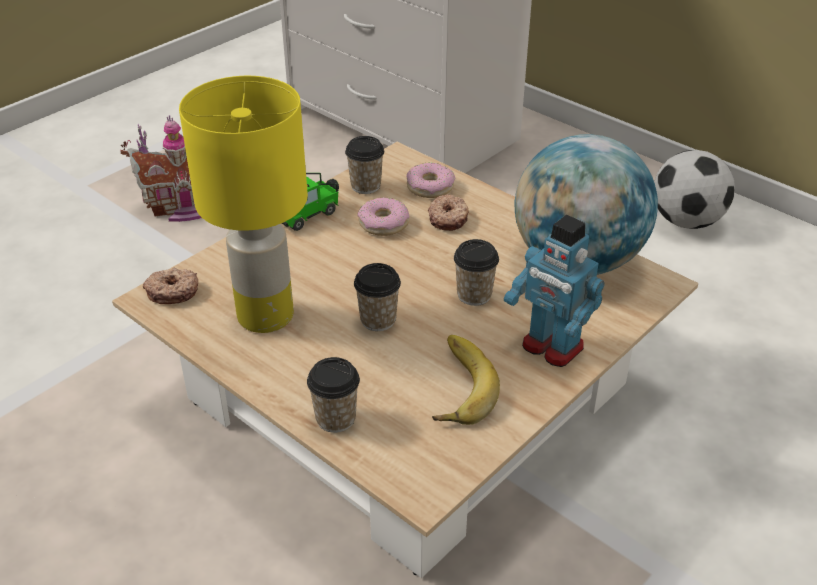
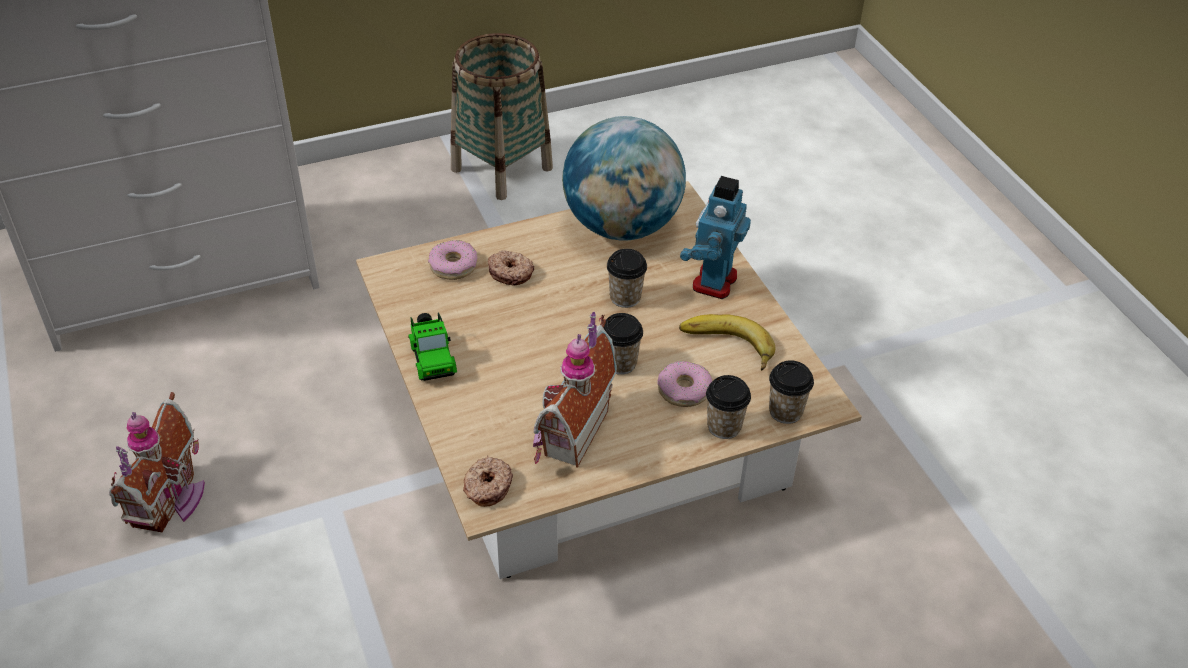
camera: 65 degrees left, 5 degrees up
(264, 316) = (568, 432): yellow table lamp -> toy house
(365, 186) = (417, 305): cup -> cup (785, 411)
(383, 223) = (486, 314): donut -> donut (684, 390)
(551, 347) = (713, 282): toy robot -> toy robot turned 135 degrees clockwise
(686, 221) = (501, 169): football -> basket

